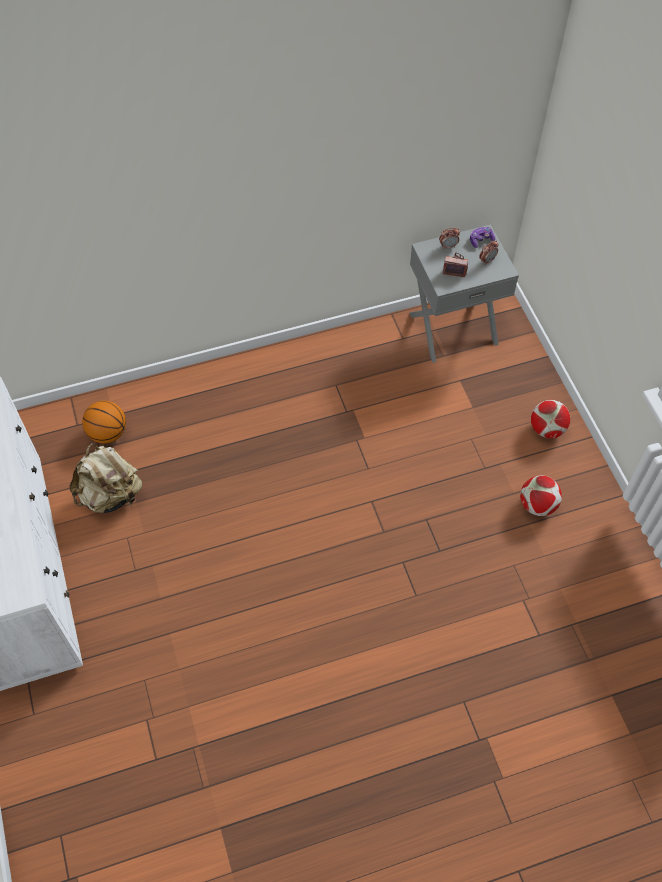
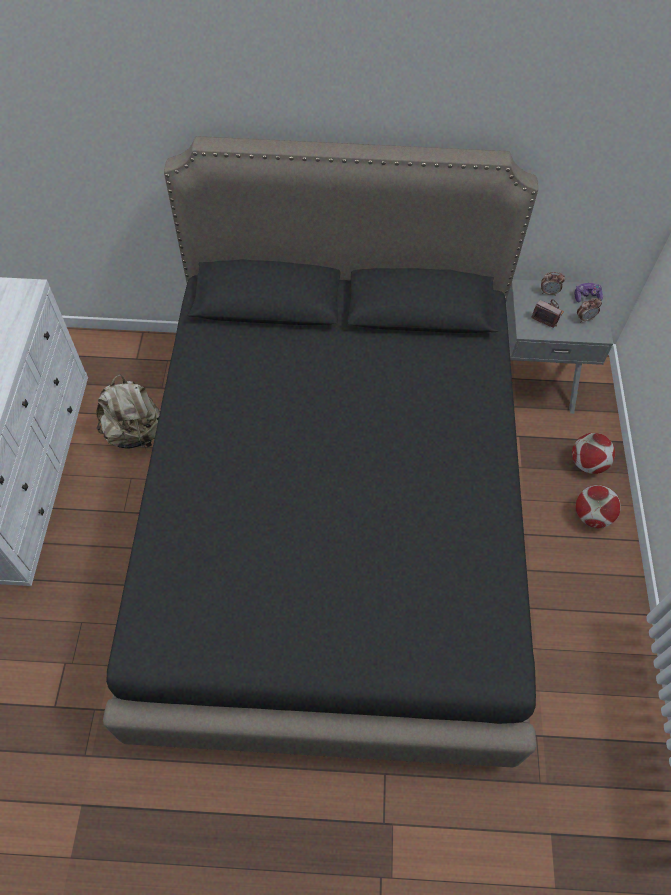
camera: 20 degrees right, 0 degrees up
(108, 433) = (160, 375): basketball -> none
(330, 511) = (333, 522): none -> black bed
(537, 505) = (550, 592): football -> football (587, 464)

